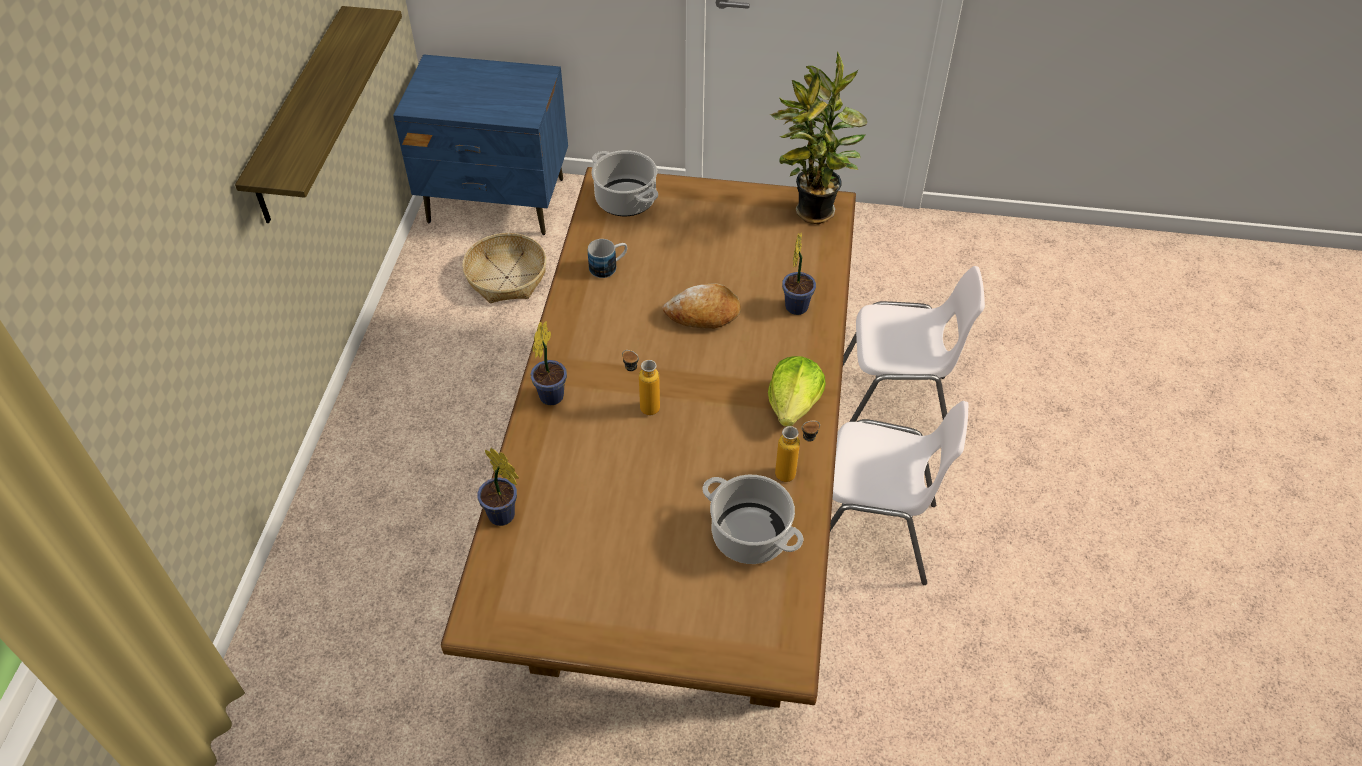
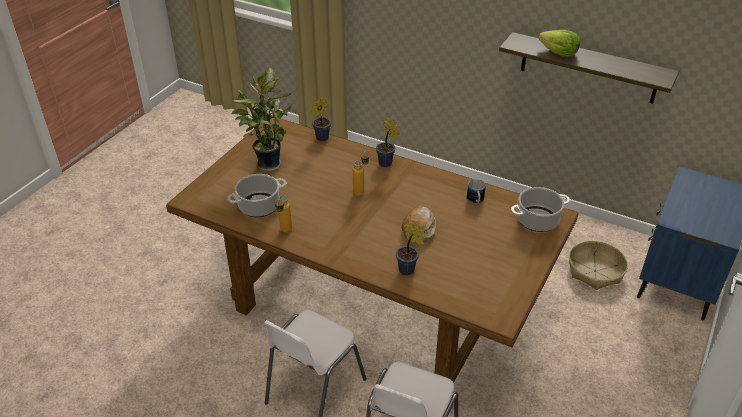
camera: 110 degrees right, 10 degrees down
(794, 404) = (330, 245): lettuce -> lettuce (558, 53)
(812, 214) = (494, 306): potted plant -> potted plant (267, 163)

